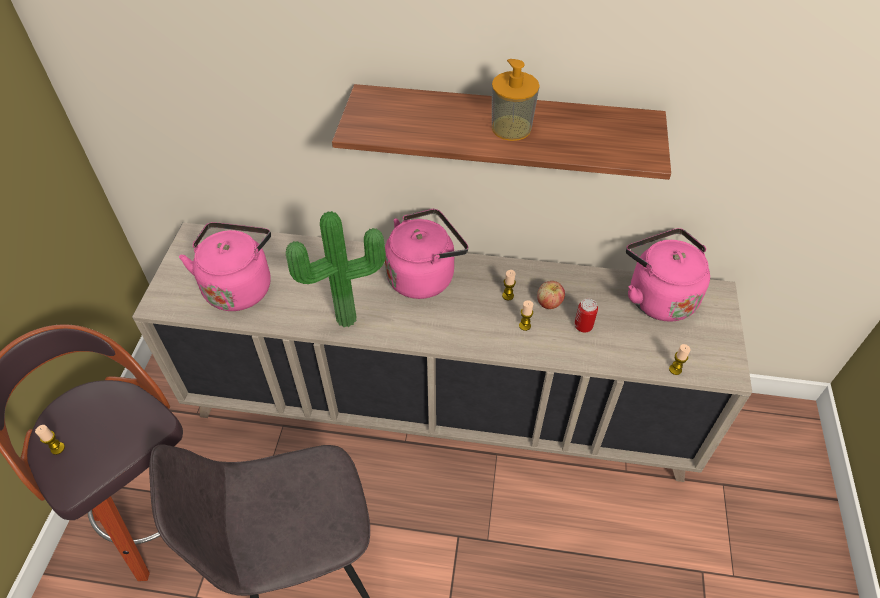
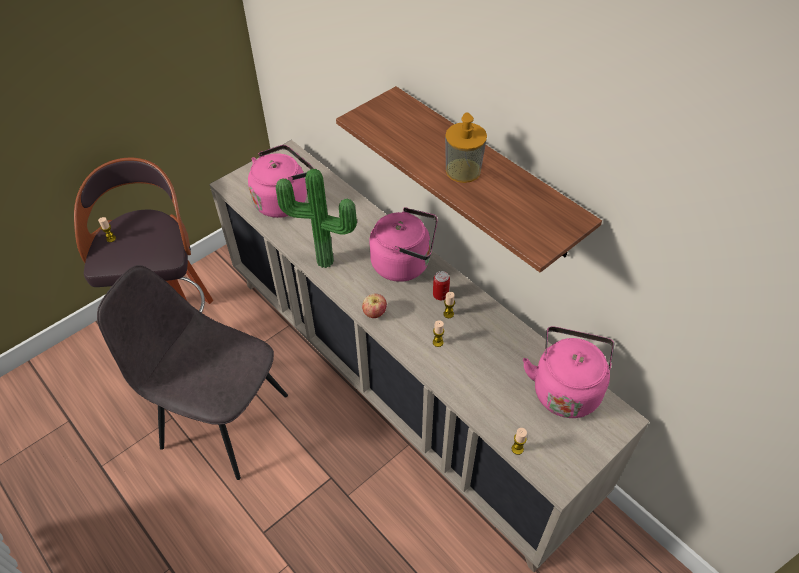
camera: 40 degrees right, 0 degrees up
(549, 303) = (472, 338): apple -> apple (374, 313)
(583, 326) = (480, 371): can -> can (440, 295)

